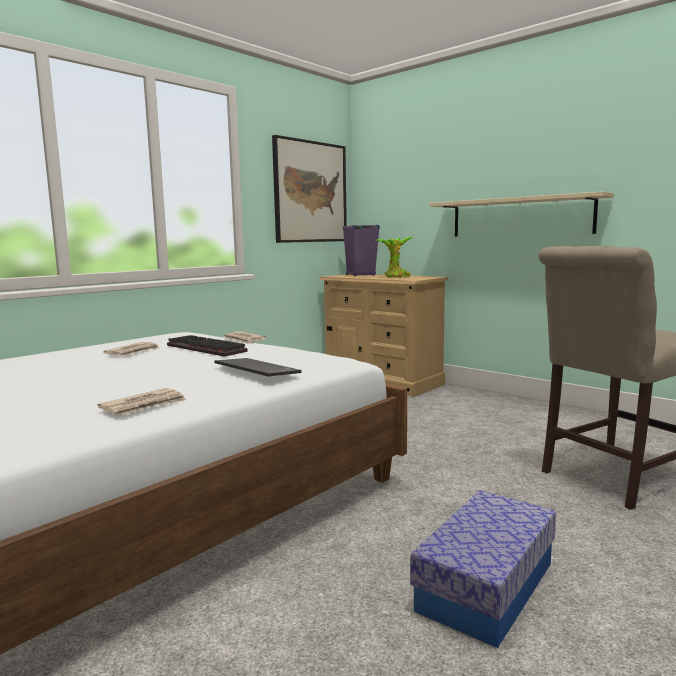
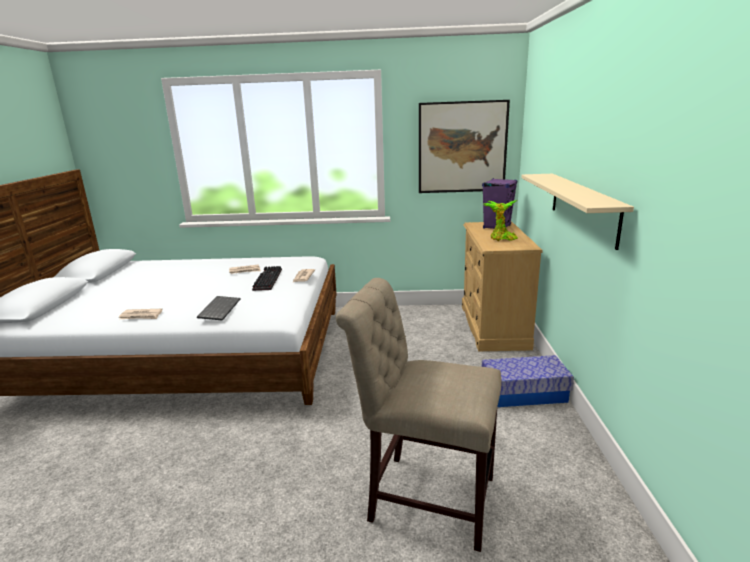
camera: 50 degrees right, 10 degrees up
(486, 586) = (206, 488): storage box -> storage box (524, 393)

